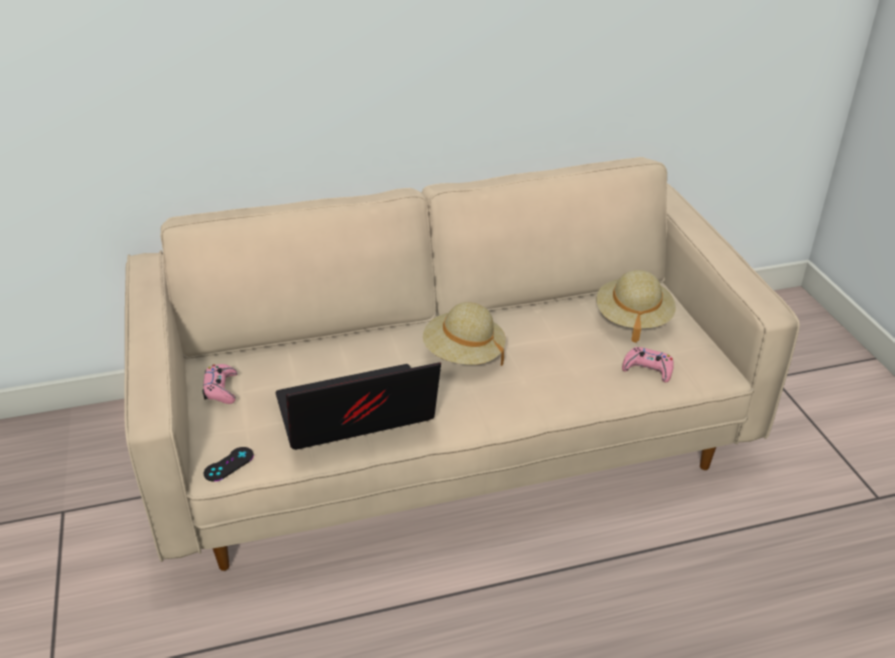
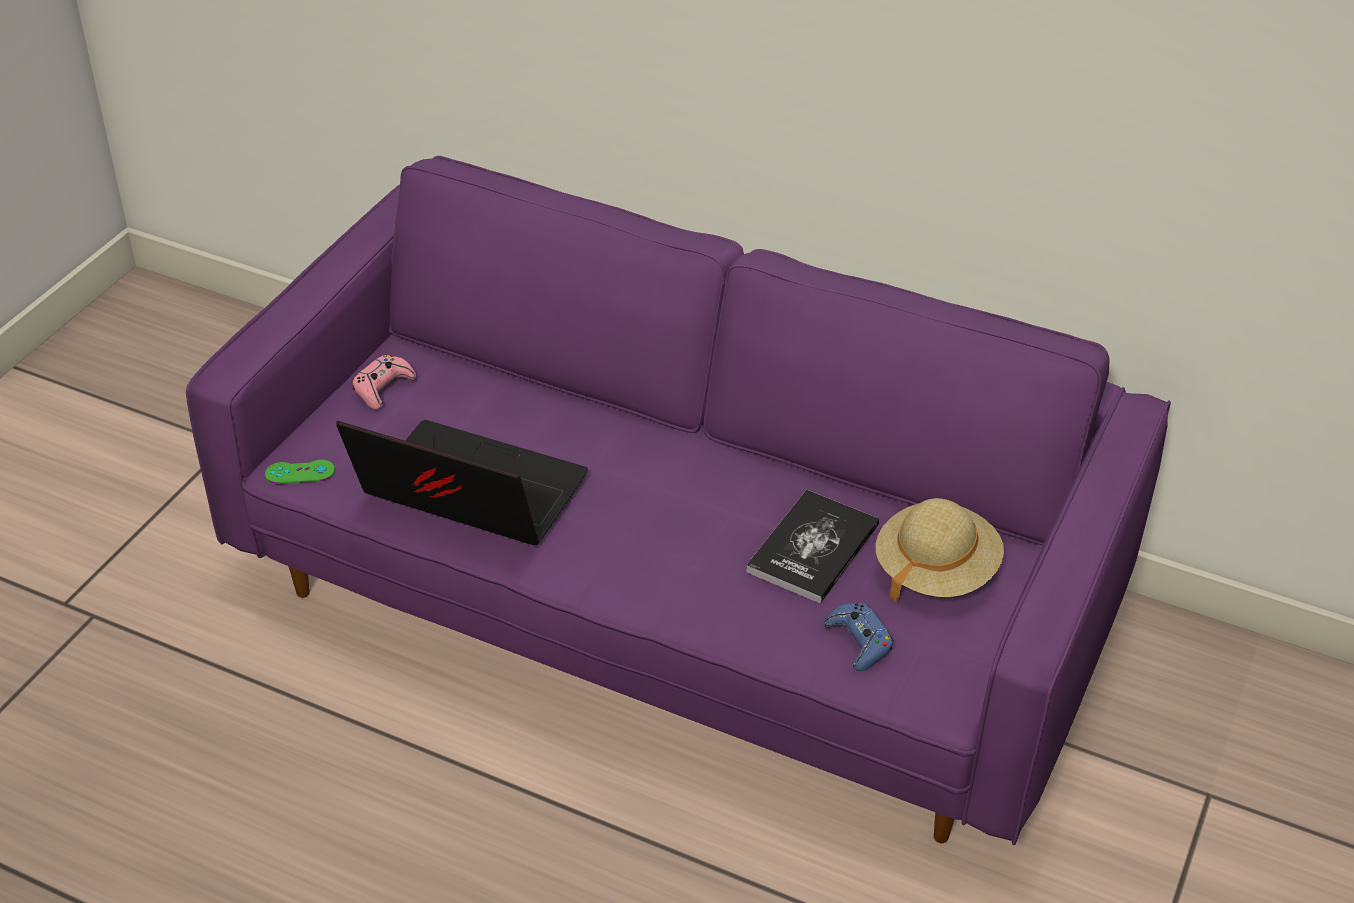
camera: 40 degrees right, 5 degrees up
(229, 464) = (300, 472): black game controller -> green game controller
(447, 437) = (674, 601): beige sofa -> purple sofa
(463, 354) = (669, 494): beige hat -> none
(567, 340) = (813, 548): none -> book
(648, 369) = (859, 642): pink game controller -> blue game controller

